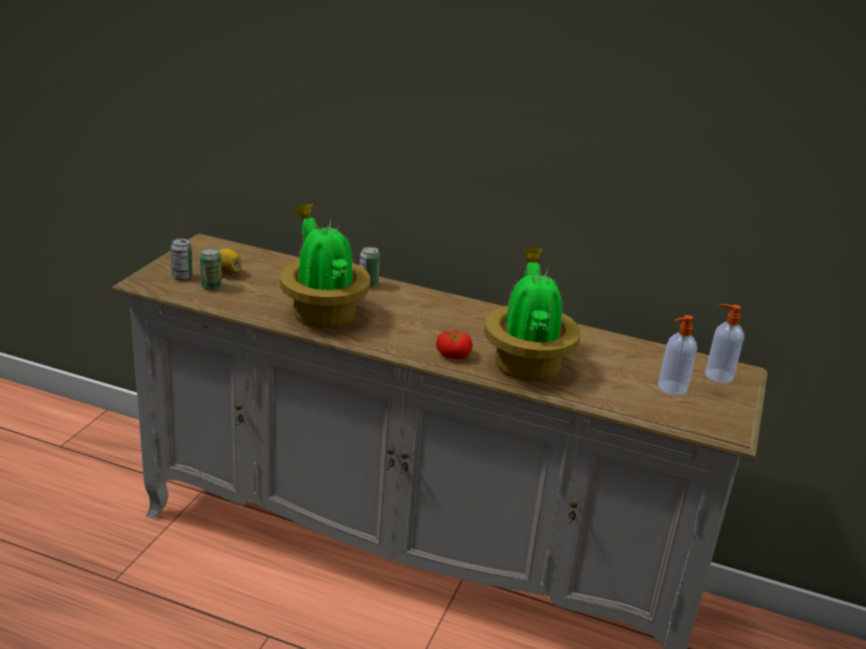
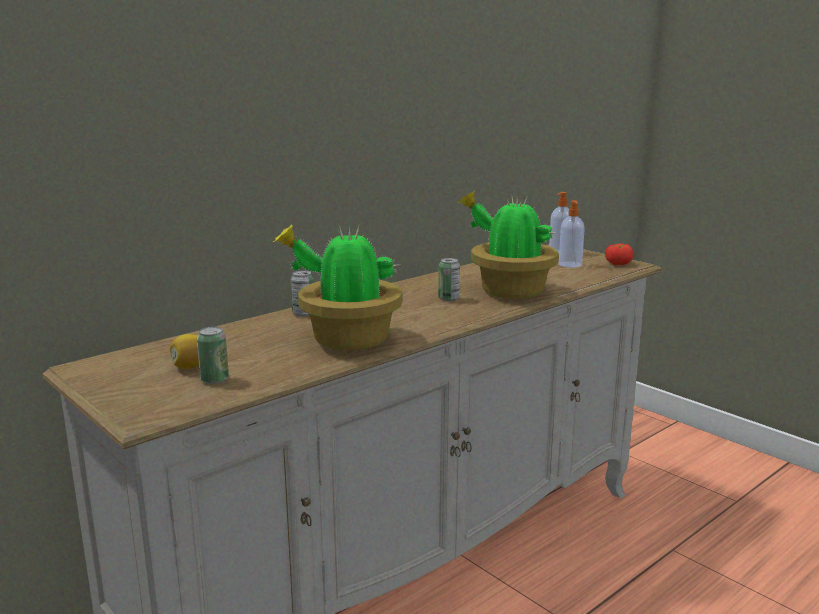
camera: 60 degrees left, 10 degrees down
(182, 276) = (164, 391): can -> can (448, 298)
(453, 354) = (474, 308): tomato -> tomato (617, 263)

